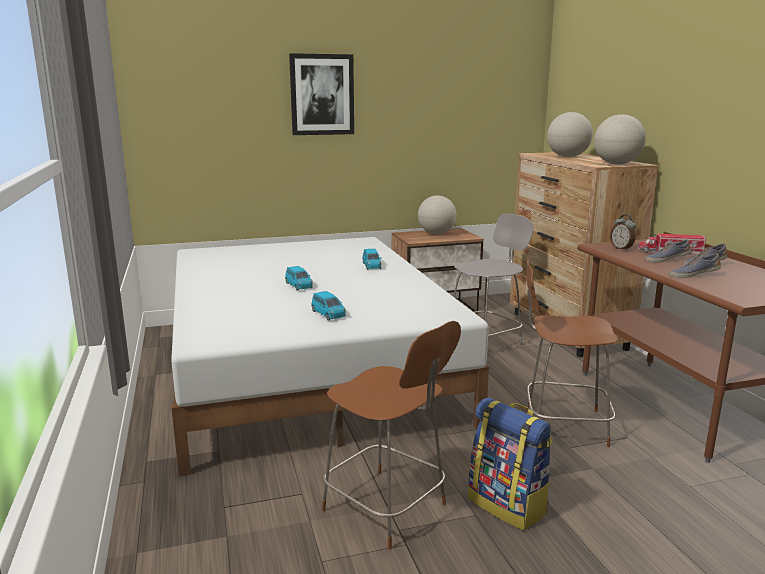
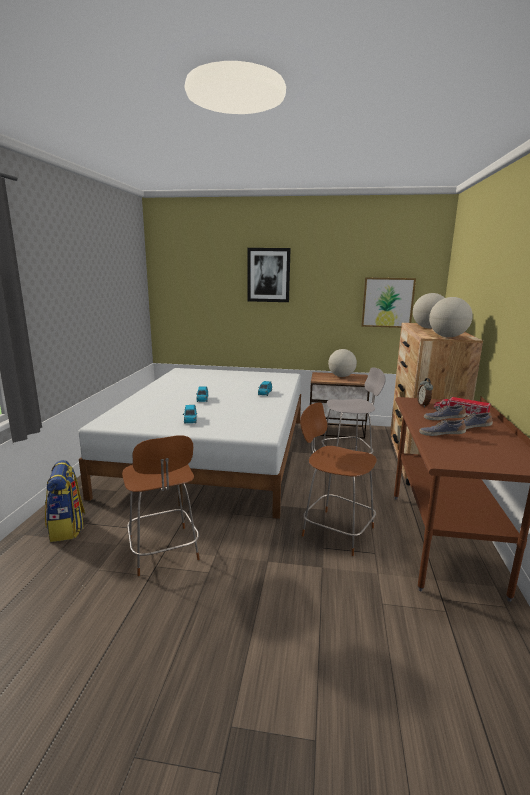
camera: 25 degrees right, 0 degrees up
(481, 129) = (387, 302): none -> picture
(508, 505) = (236, 573): backpack -> backpack (67, 528)

